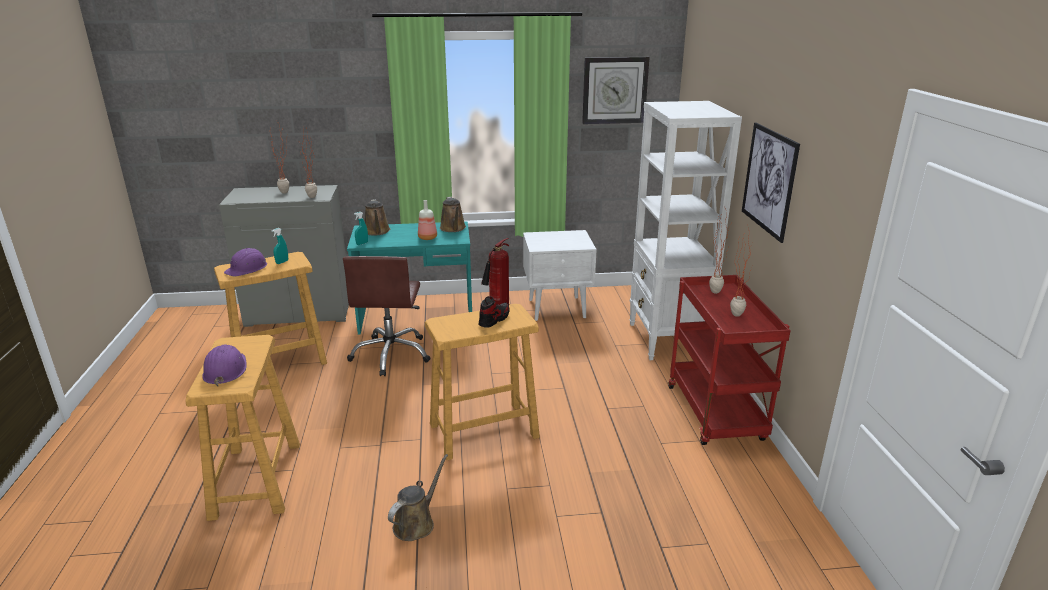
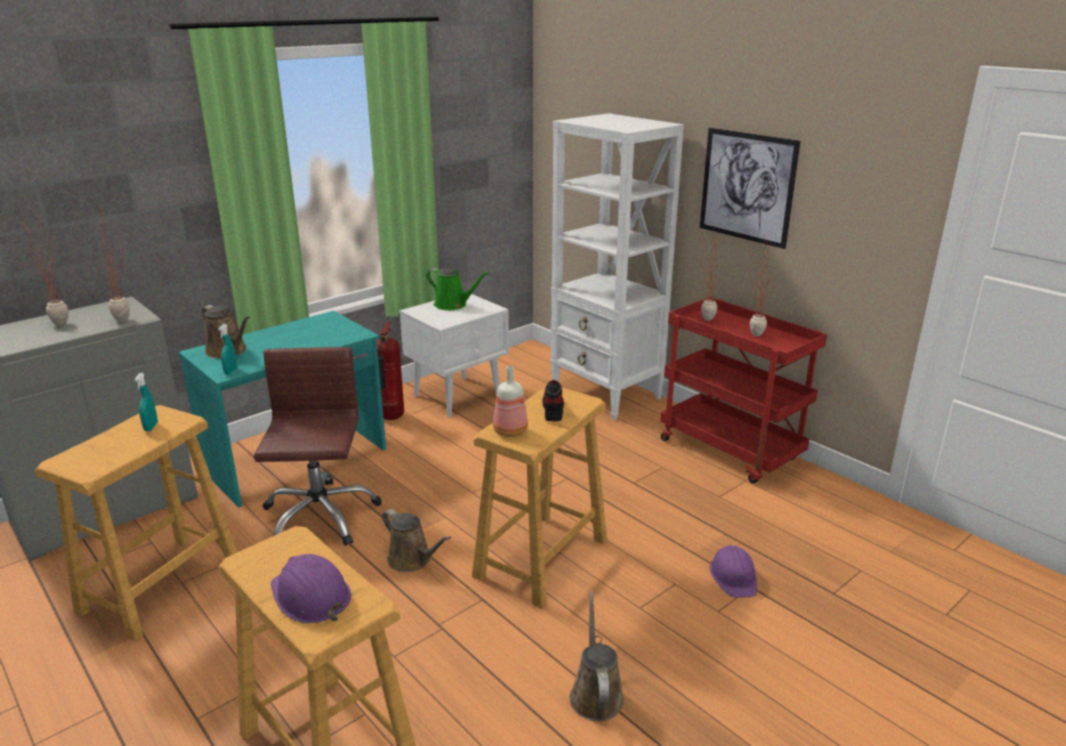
camera: 35 degrees left, 0 degrees up
(247, 268) = (104, 452): purple hard hat -> purple hard hat (734, 577)
(391, 354) = (319, 516): brown office chair -> brown office chair turned 150 degrees counterclockwise
(427, 238) = (313, 342): bottle -> bottle (509, 431)
(453, 228) = (330, 323): brown watering can -> brown watering can (412, 560)
(562, 237) = (453, 305): none -> green watering can
(614, 90) = (471, 114): wall clock -> none

